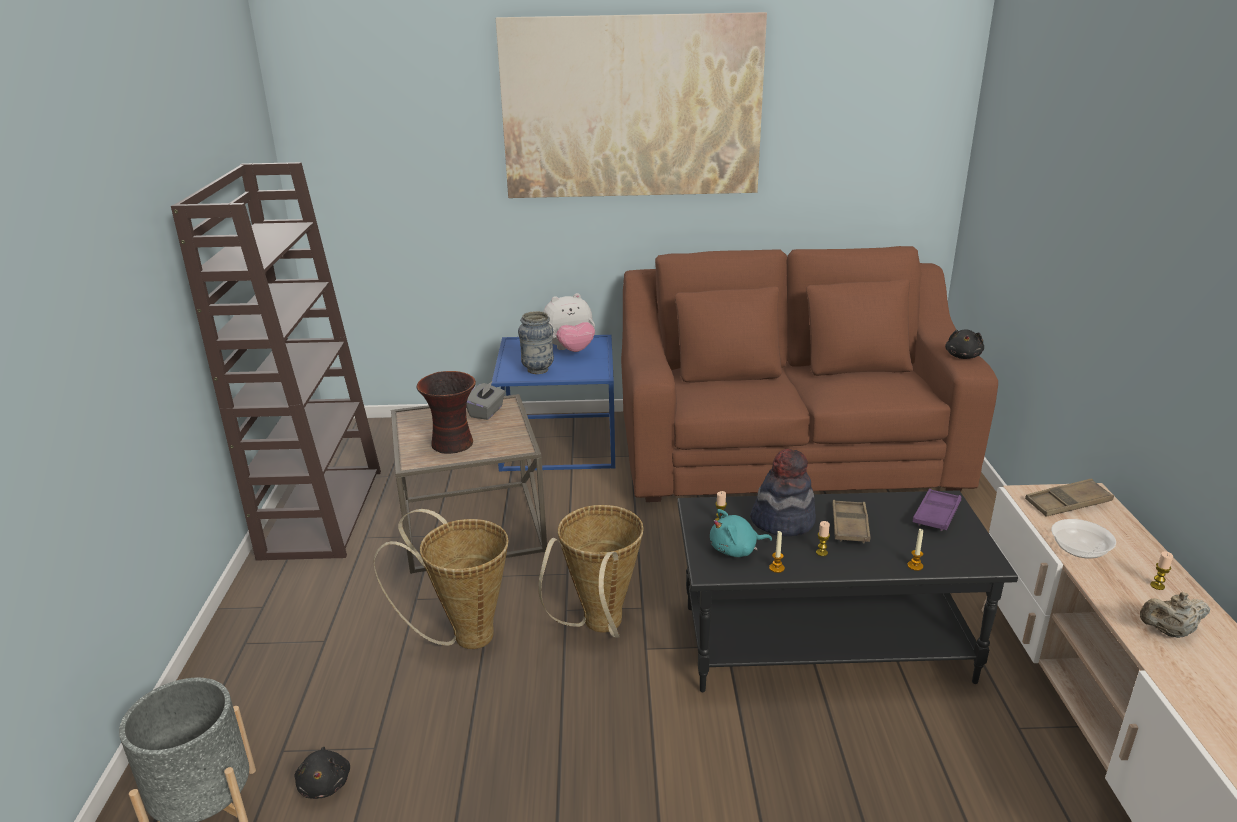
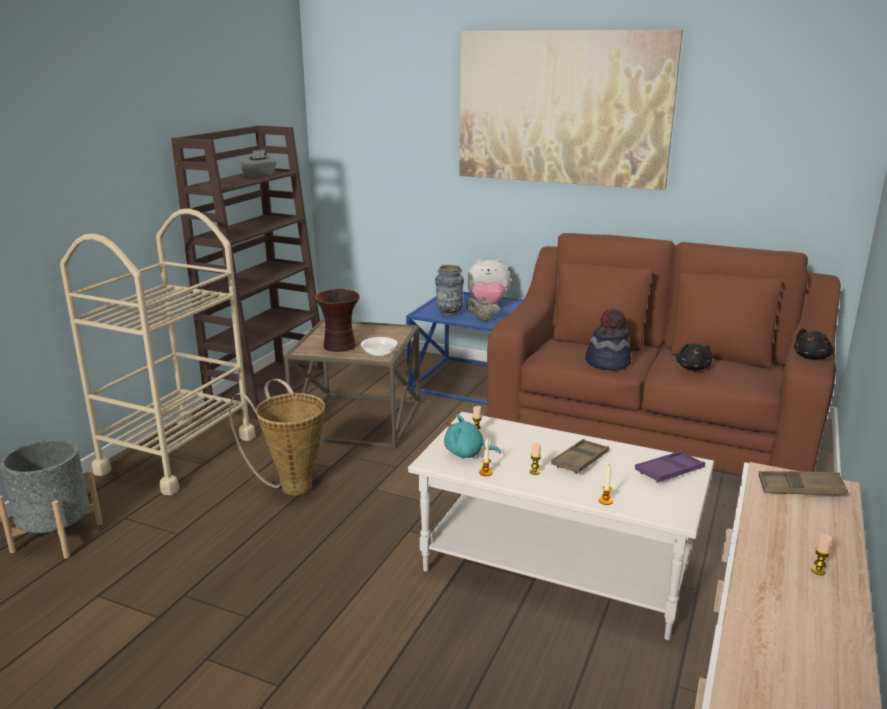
camera: 25 degrees right, 5 degrees down
(276, 638) = (177, 454): none -> beige cart
(325, 783) = (132, 544): black plush toy -> black plush toy (693, 368)
(486, 412) = (384, 332): grey tissue box -> grey tissue box (259, 175)
(599, 627) = (387, 507): basket -> none
(783, 521) = (527, 444): hat -> hat (607, 363)
(825, 642) = (557, 568): black coffee table -> white coffee table
(1079, 550) = (767, 524): bowl -> bowl (379, 354)
(1169, 632) = (785, 607): beige teapot -> beige teapot (483, 319)

